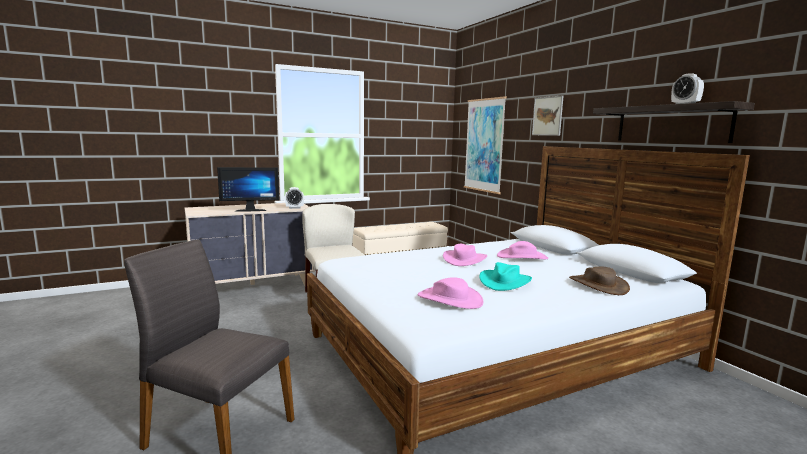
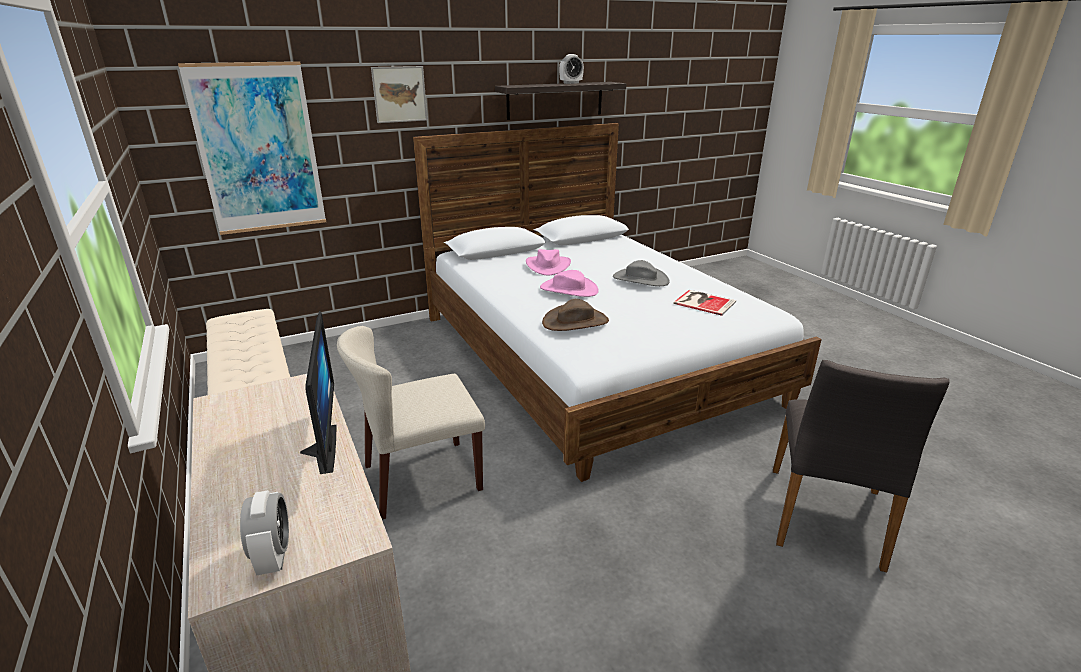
camera: 90 degrees left, 15 degrees up
(294, 208) = (303, 392): alarm clock -> alarm clock (273, 556)
(450, 299) = (703, 302): pink hat -> book
(504, 282) = (640, 279): turquoise hat -> grey hat
(598, 285) = (631, 252): brown hat -> brown hat (575, 322)

